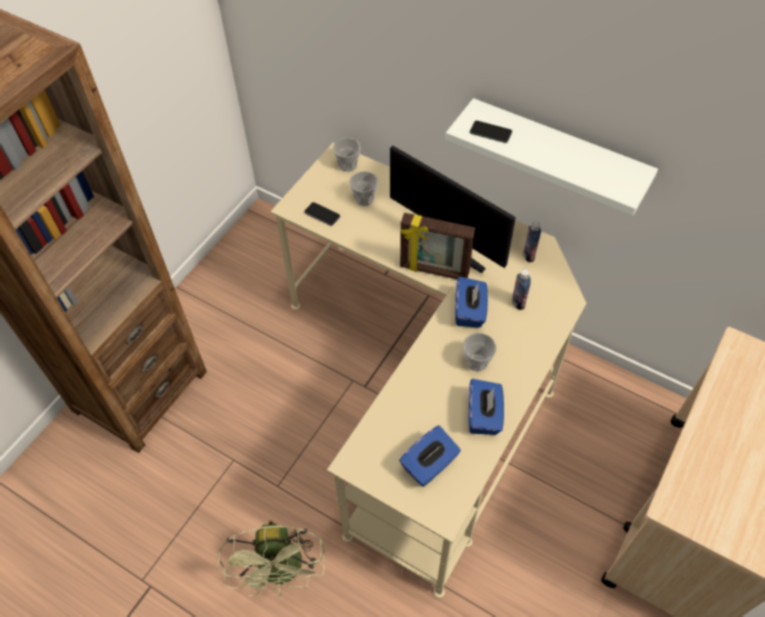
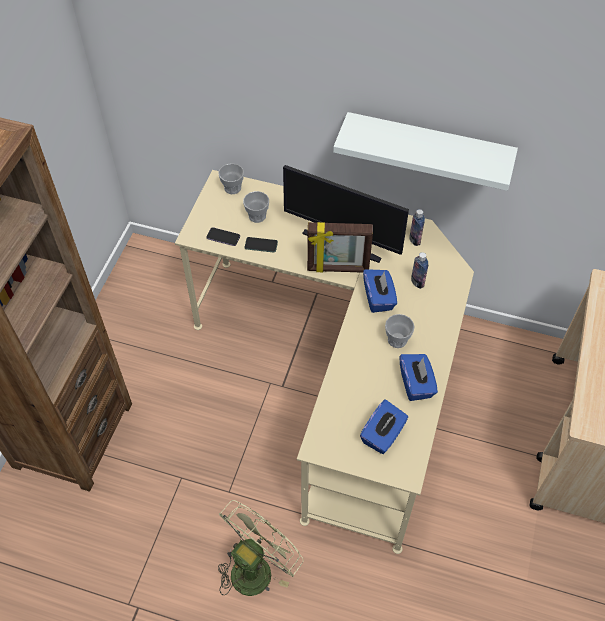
camera: 15 degrees left, 0 degrees up
(283, 573) = (256, 566): green fan -> green fan turned 120 degrees counterclockwise
(490, 132) = (371, 140): phone -> phone (261, 245)

